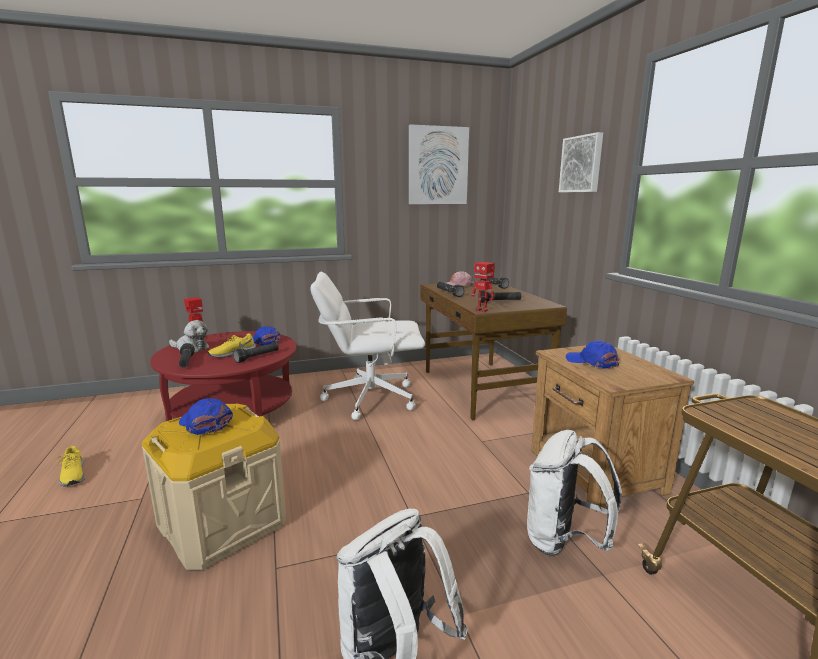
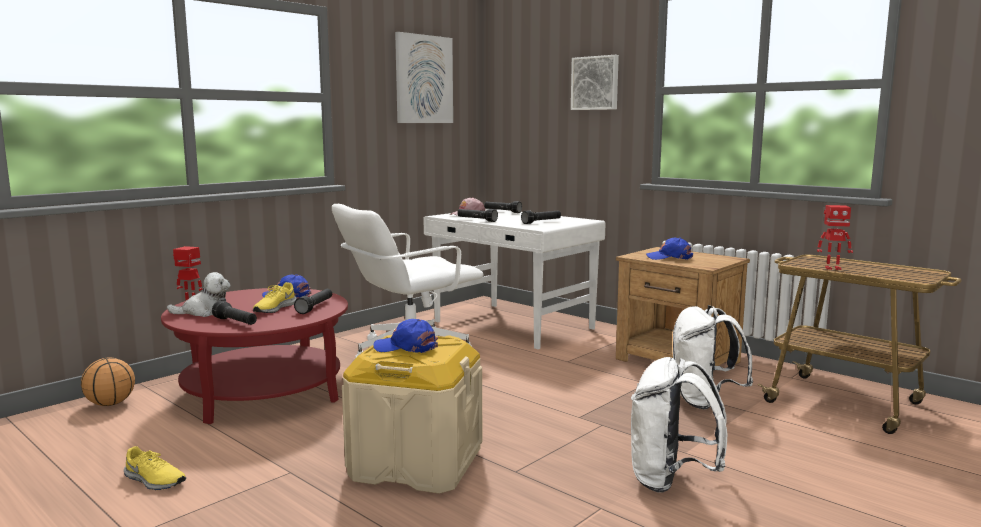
camera: 30 degrees left, 5 degrees down
(150, 399) = (111, 404): none -> basketball
(482, 310) = (542, 228): toy robot -> toy robot (832, 268)
(482, 388) = (513, 325): brown desk -> white desk

